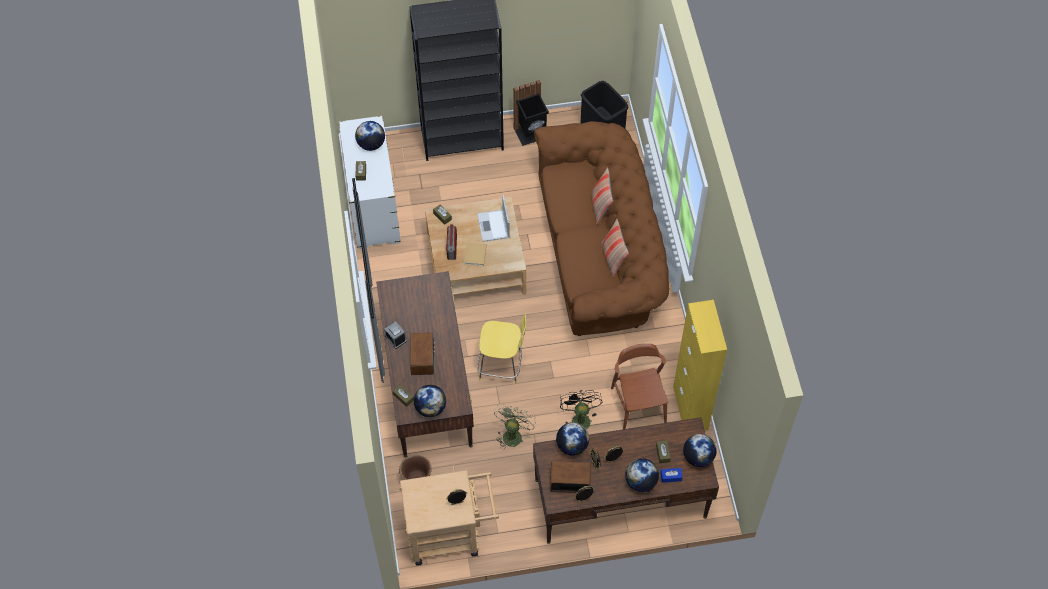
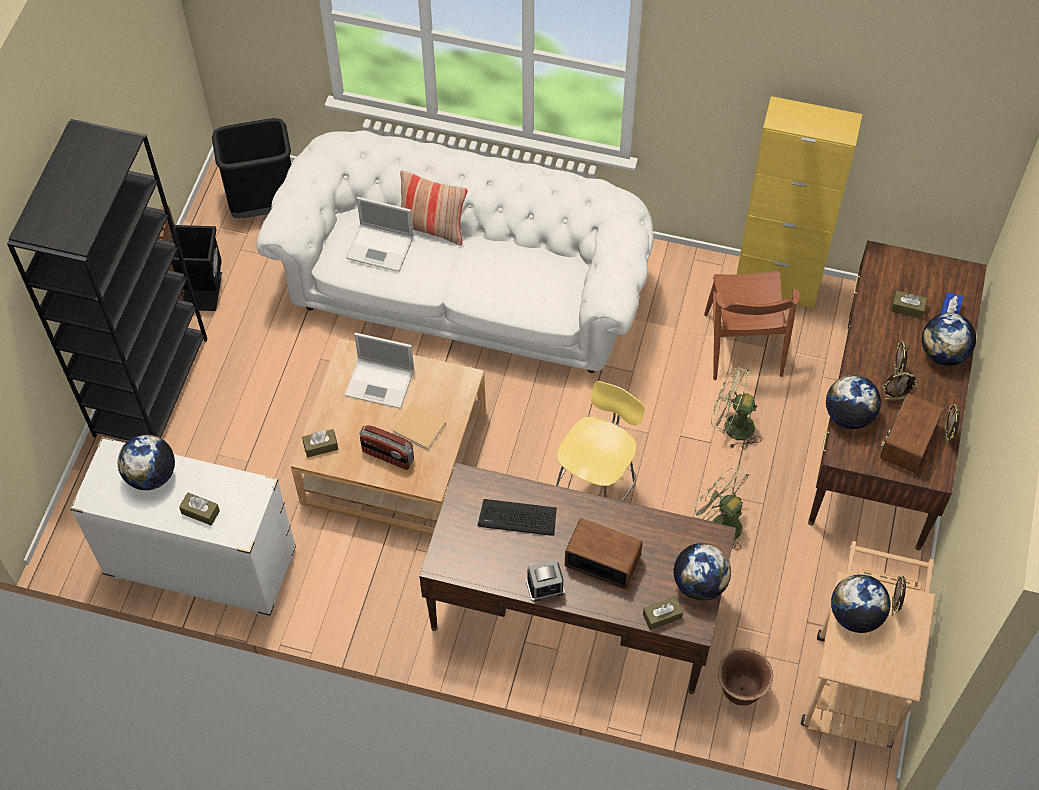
camera: 65 degrees left, 0 degrees up
(429, 311) = (517, 518): none -> keyboard
(573, 188) = (381, 247): none -> laptop
(579, 418) = (731, 427): black fan -> green fan
(600, 253) = (466, 289): brown sofa -> white sofa
(613, 259) = (533, 249): pillow -> none
(638, 405) = (743, 345): brown chair -> brown chair turned 105 degrees counterclockwise
(698, 457) = (930, 269): globe -> globe (856, 614)

